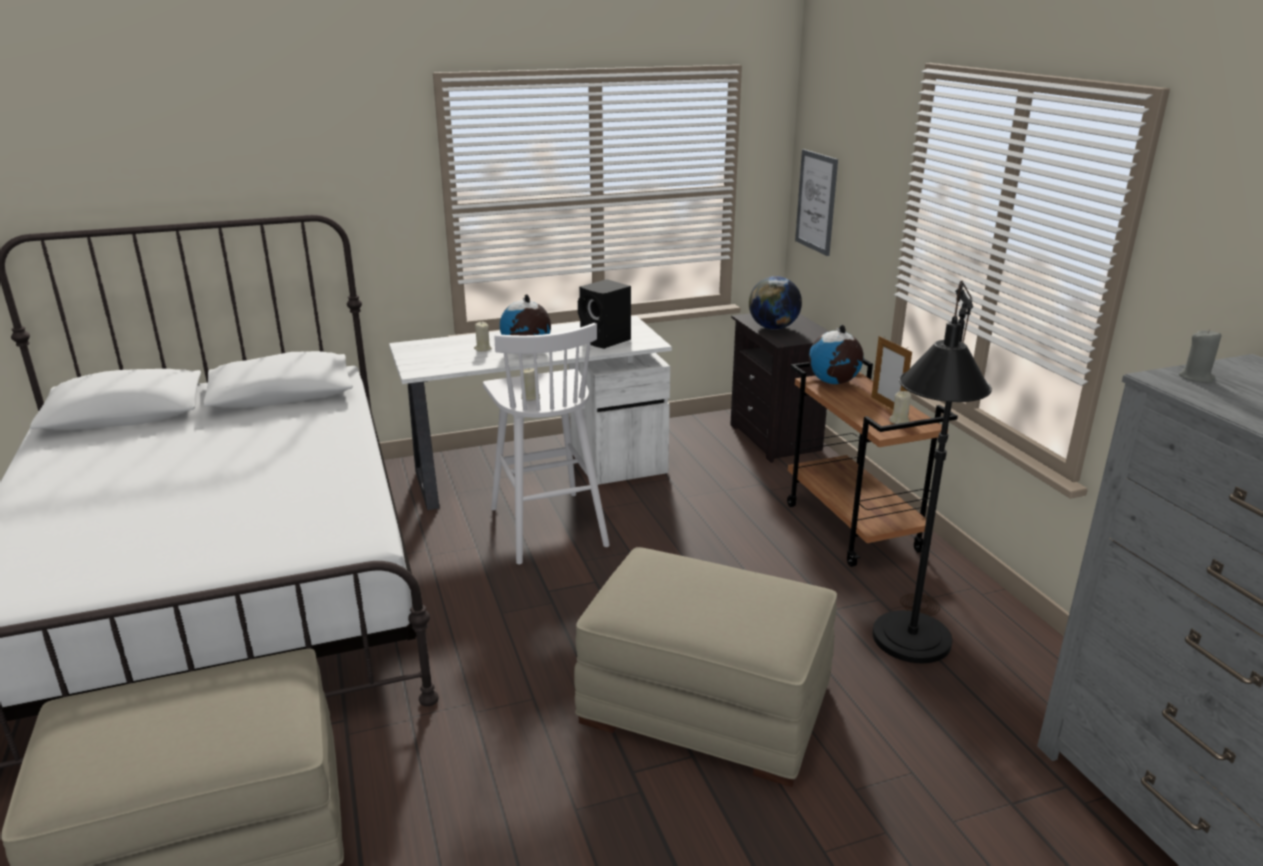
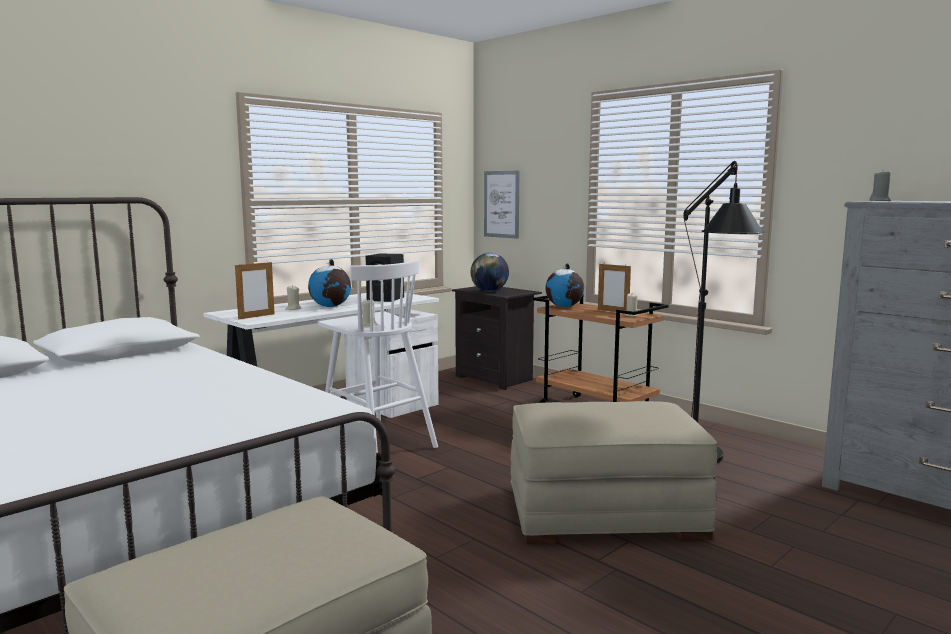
camera: 25 degrees left, 15 degrees down
(429, 361) = (256, 316): none -> picture frame

